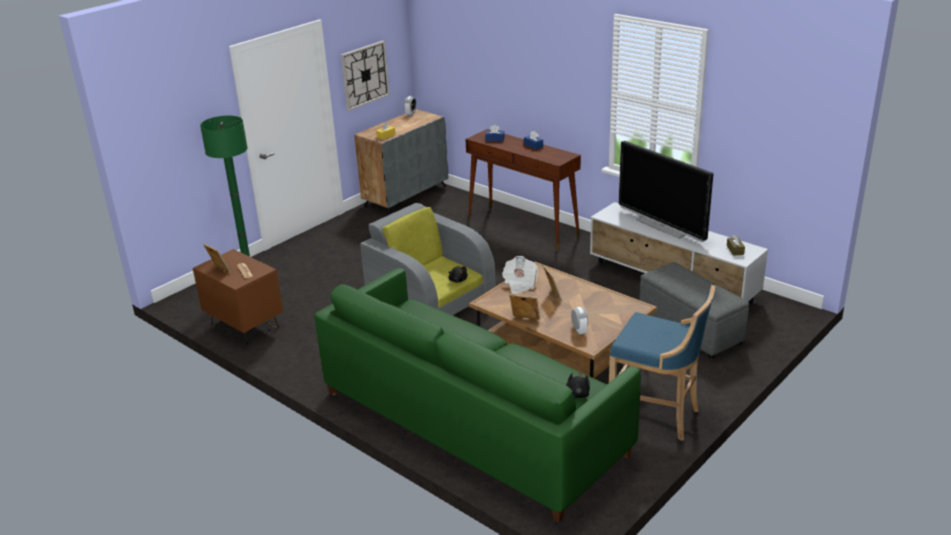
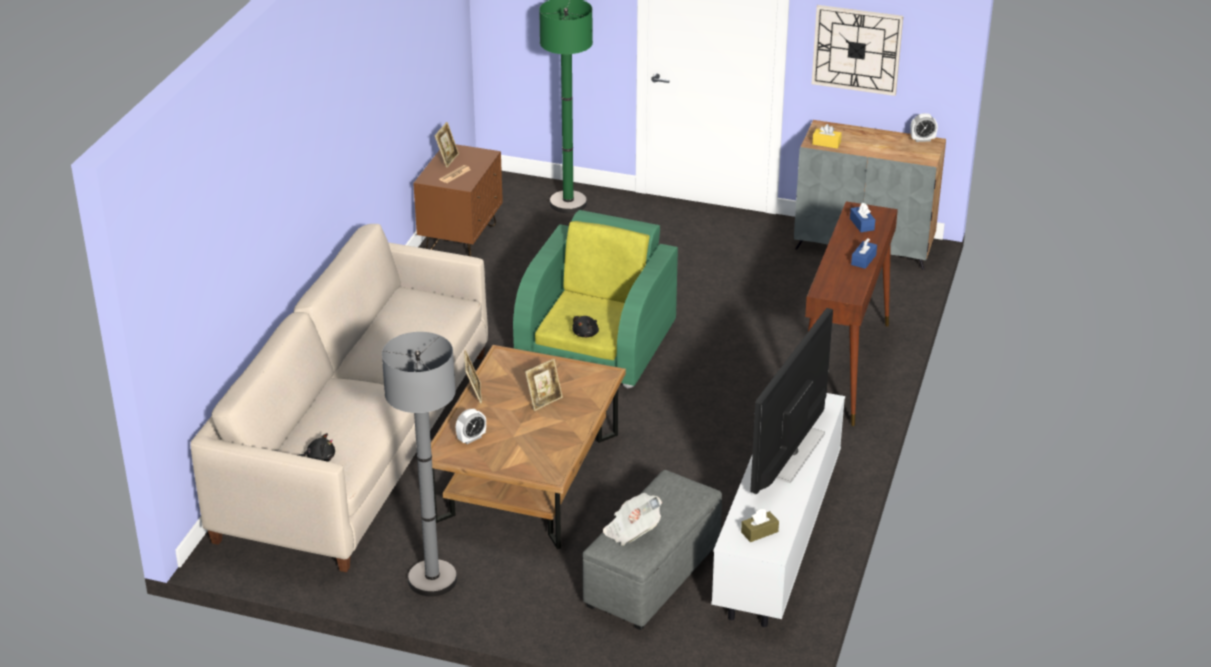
camera: 65 degrees right, 5 degrees up
(430, 299) = (597, 344): grey armchair -> green armchair
(472, 422) = (356, 443): green sofa -> beige sofa
(520, 284) = (559, 370): newspaper -> newspaper (632, 531)
(657, 416) = (432, 580): blue stool -> grey floor lamp

